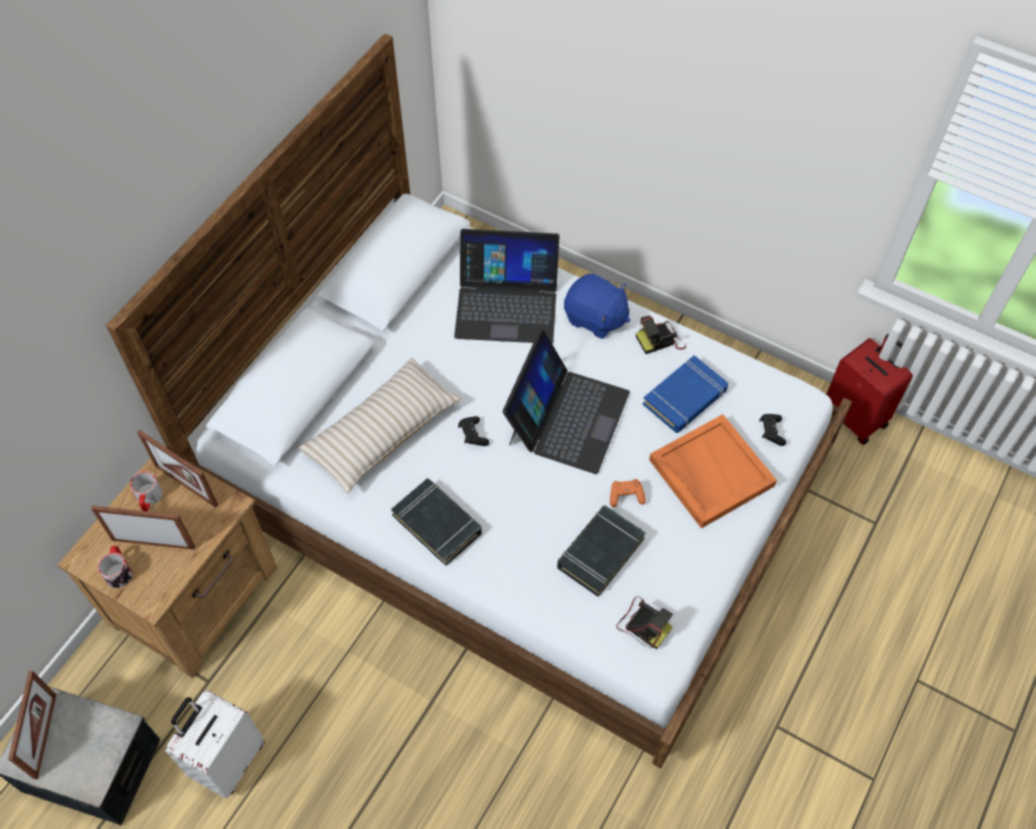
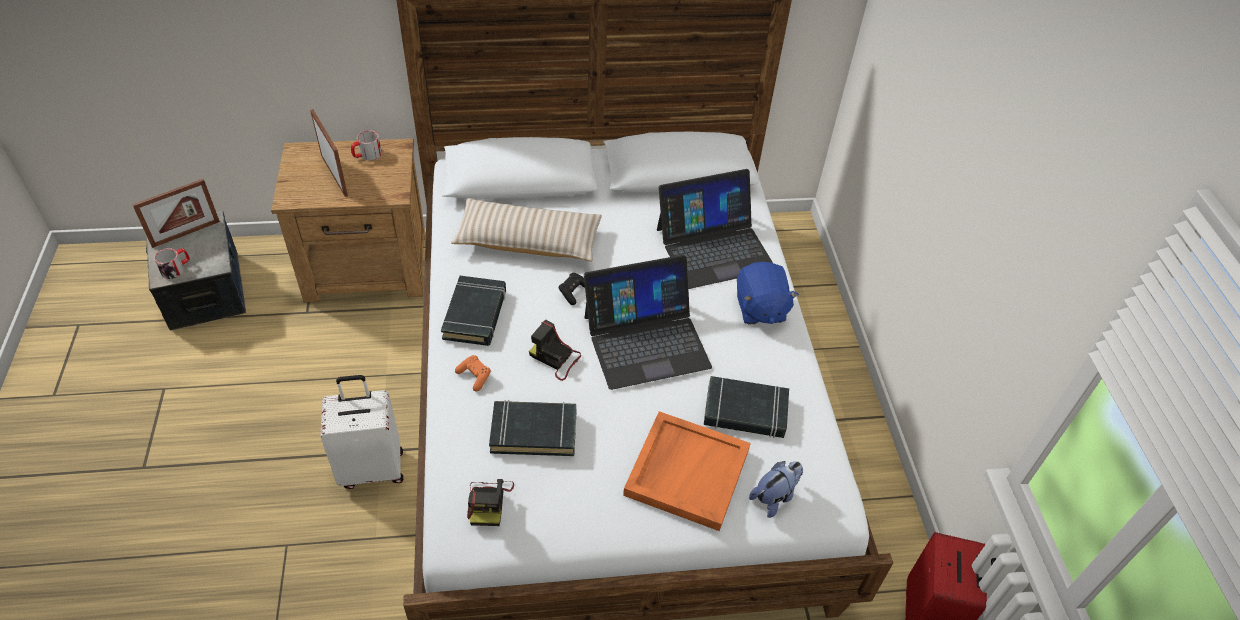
camera: 50 degrees right, 10 degrees down
(119, 570) = (300, 171): mug -> mug (176, 269)
(186, 485) = (392, 166): picture frame -> none
(228, 760) = (253, 358): white suitcase -> white suitcase (372, 468)
(507, 303) = (714, 248): laptop -> laptop turned 75 degrees counterclockwise
(626, 496) = (606, 421): orange game controller -> orange game controller (474, 376)
(660, 339) = (786, 362): camera -> camera (555, 358)
(685, 398) = (745, 412): blue book -> black book
(771, 432) = (774, 497): black game controller -> plush toy

